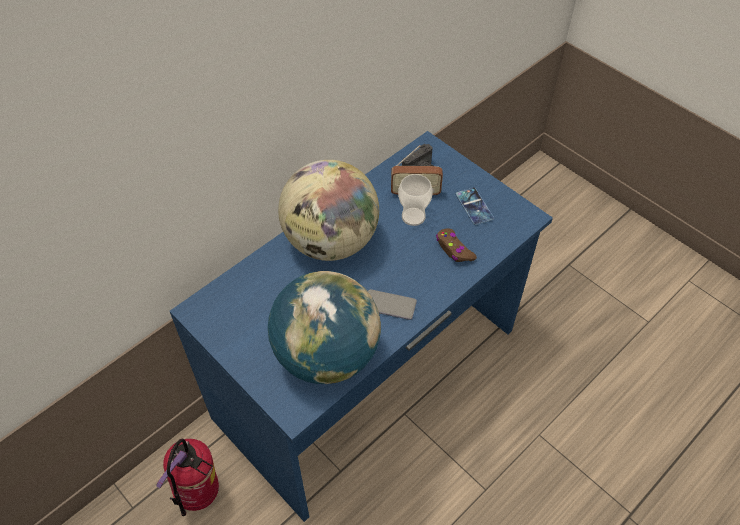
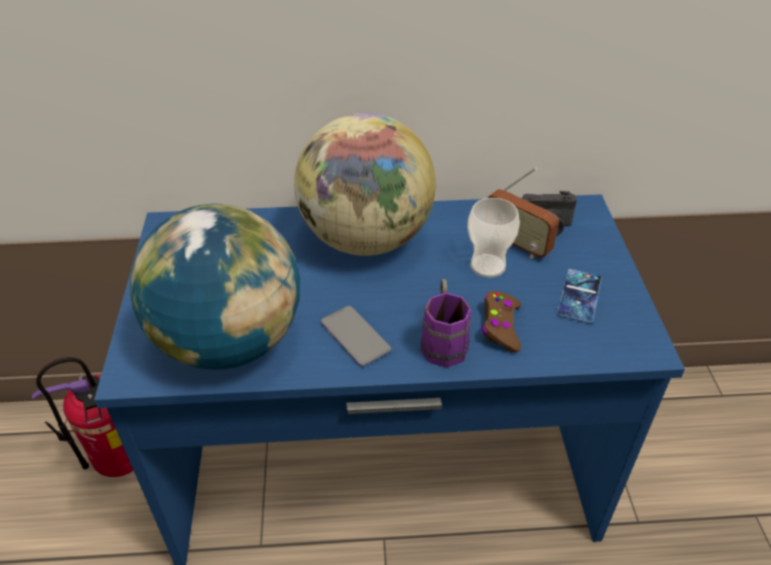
camera: 40 degrees right, 10 degrees down
(434, 276) = (443, 340): none -> purple mug

